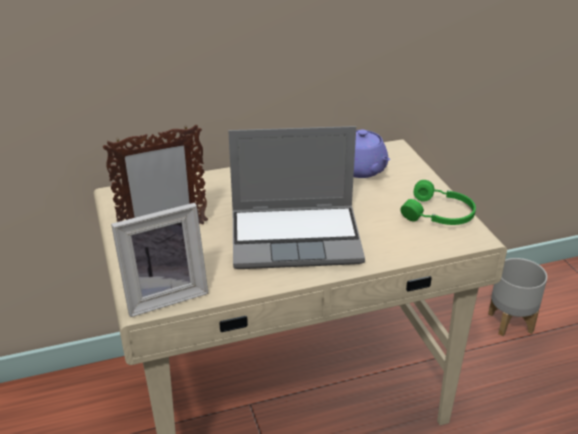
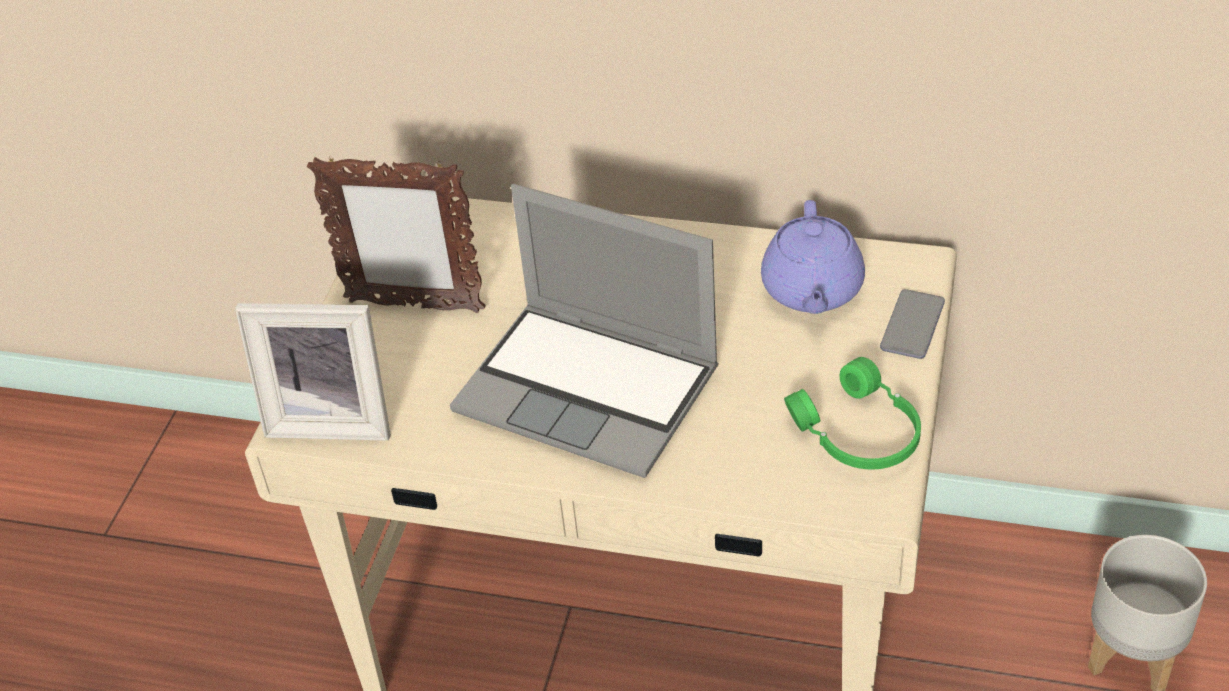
camera: 35 degrees right, 10 degrees up
(418, 169) = (912, 325): none -> phone

